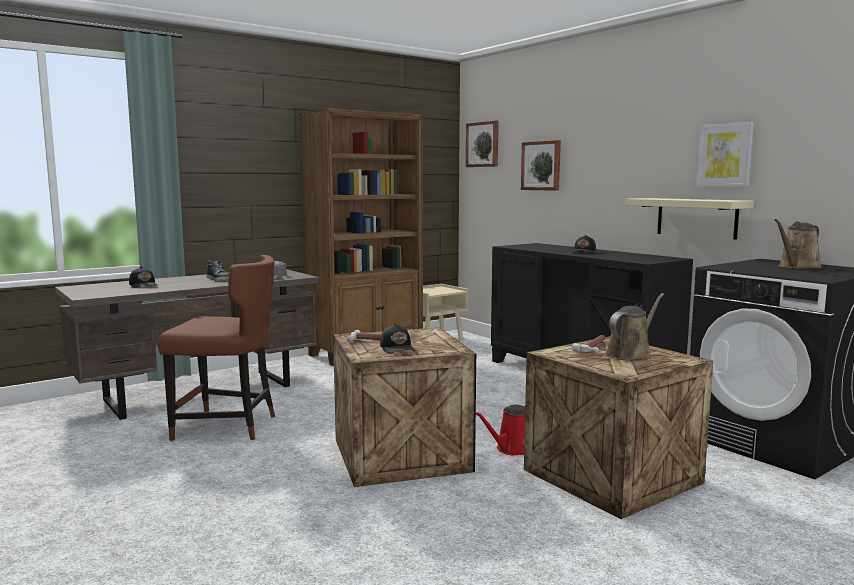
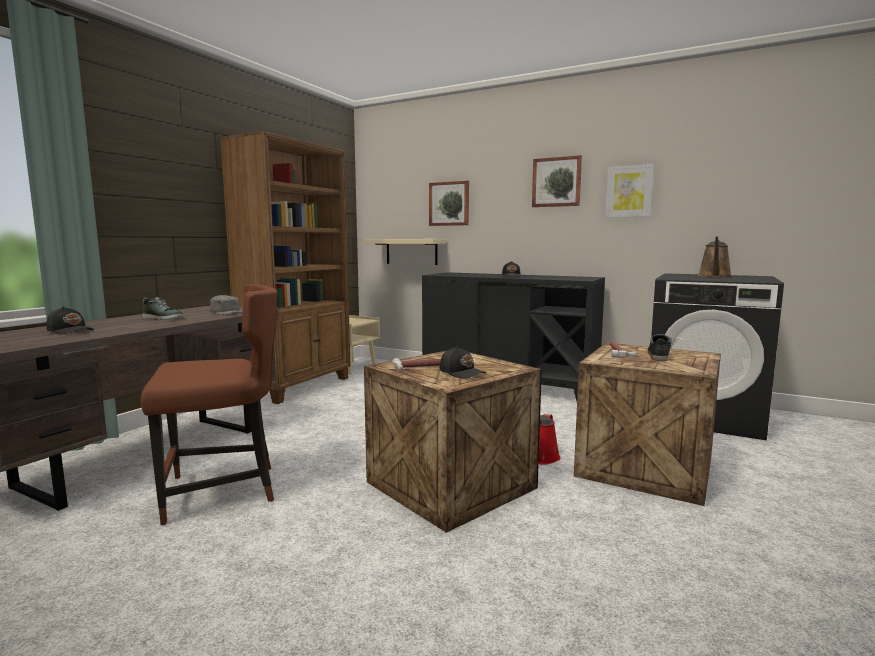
camera: 25 degrees left, 0 degrees up
(483, 144) = (384, 185): picture -> picture (556, 182)
(630, 354) = (658, 355): brown watering can -> shoe
(696, 217) = (604, 243): beige shelf -> beige shelf (411, 251)

